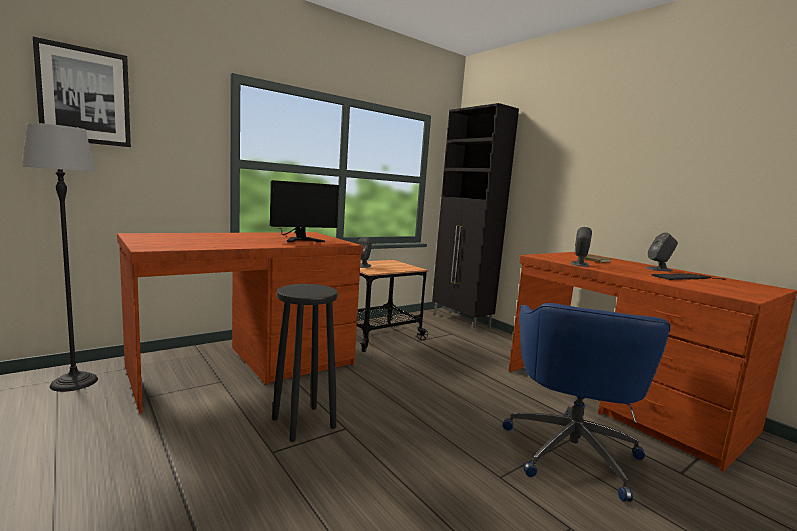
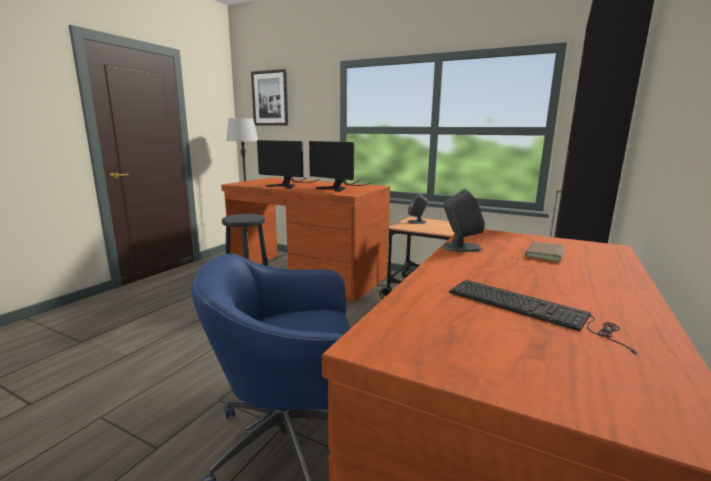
camera: 65 degrees right, 5 degrees up
(234, 242) = (288, 185): none -> monitor
(659, 269) = (591, 294): grey speaker -> none

